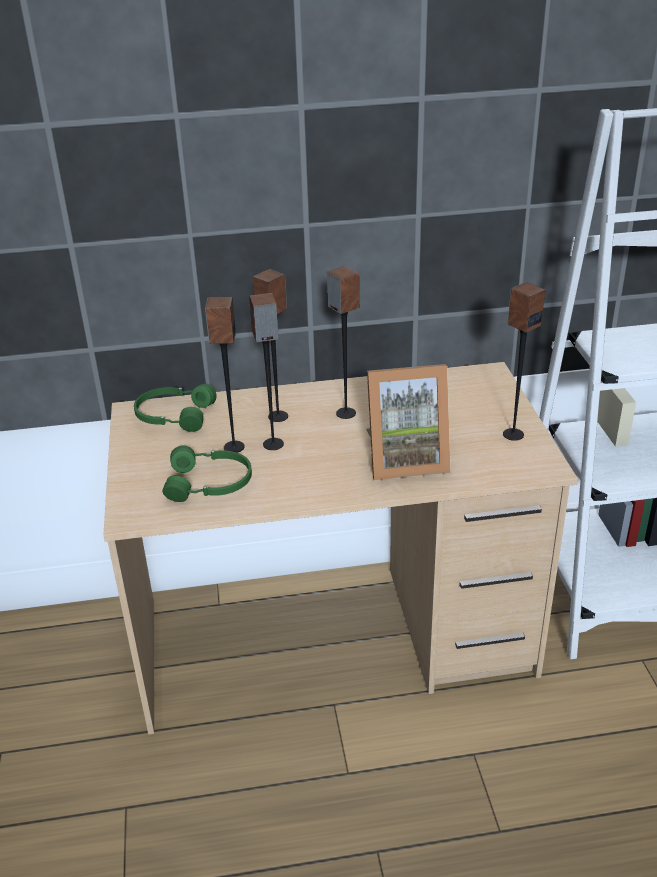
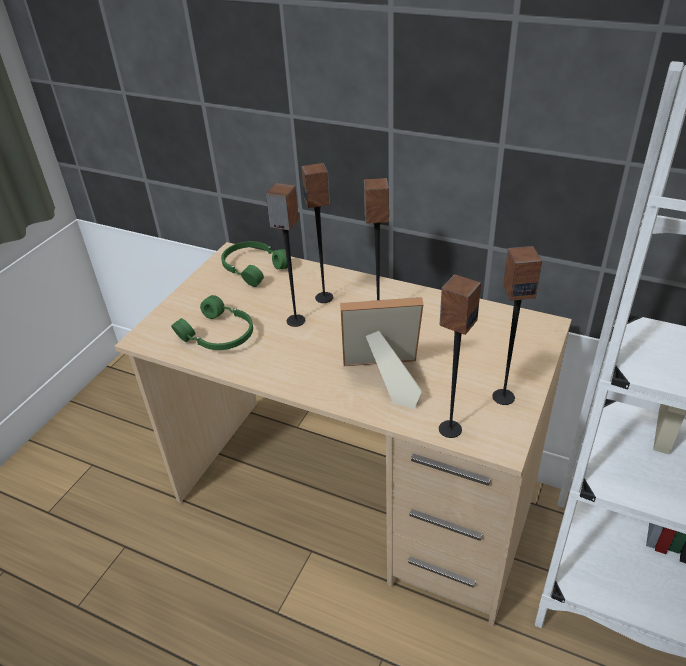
camera: 35 degrees right, 5 degrees up
(233, 447) = (266, 311): speaker -> speaker (449, 429)
(405, 459) = (382, 379): picture frame -> picture frame turned 150 degrees clockwise

